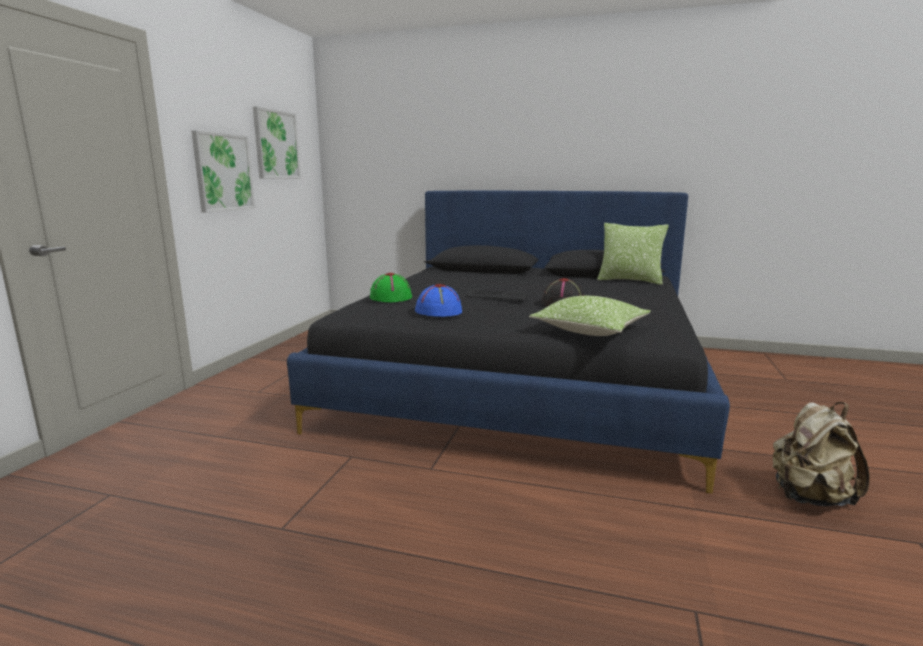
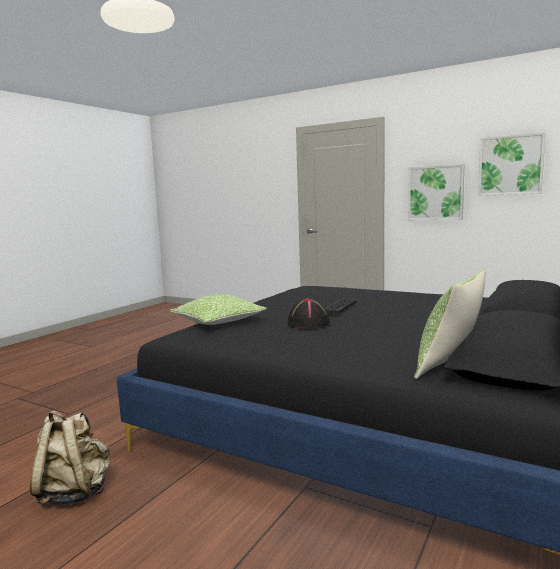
camera: 105 degrees right, 5 degrees down
(391, 297) = (342, 288): green hat -> none
(438, 311) = (293, 296): blue hat -> none

